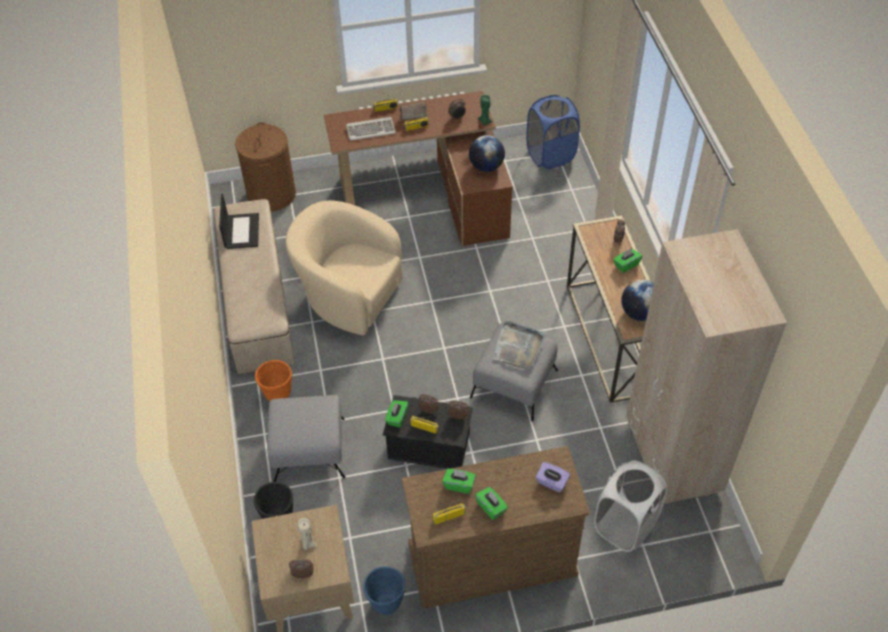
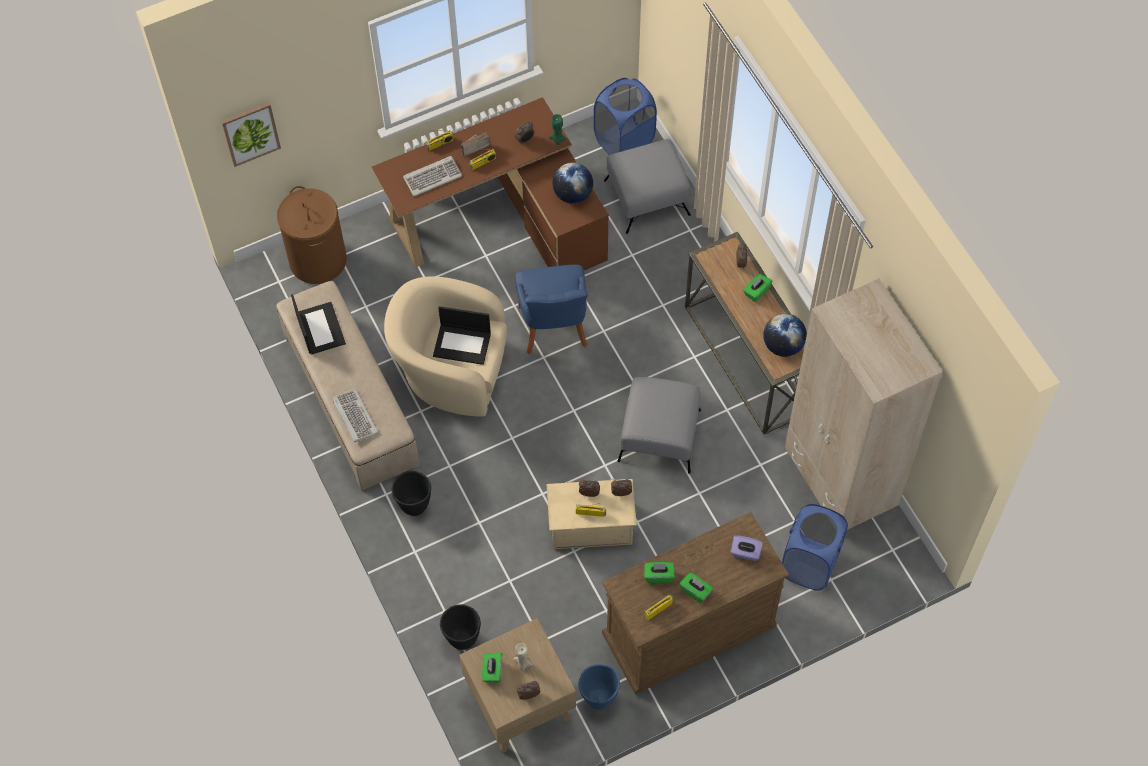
camera: 15 degrees left, 10 degrees up
(218, 50) = (250, 133): none -> picture
(242, 303) = (354, 416): none -> keyboard
(278, 396) = (414, 505): orange planter -> black planter
(308, 449) = (468, 558): grey ottoman -> grey ottoman (646, 197)
(357, 266) = (463, 344): none -> laptop
(397, 418) = (559, 509): green tissue box -> green tissue box (492, 671)
(428, 444) = (590, 523): black storage box -> beige storage box
(447, 281) = (553, 329): none -> blue chair
(518, 347) = (662, 402): grey tray -> none
(625, 525) = (809, 564): white laundry basket -> blue laundry basket

